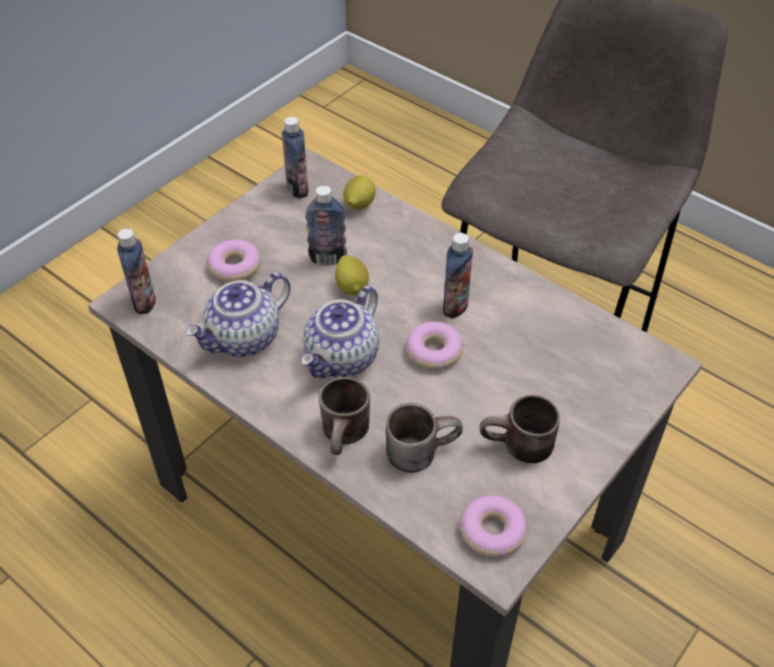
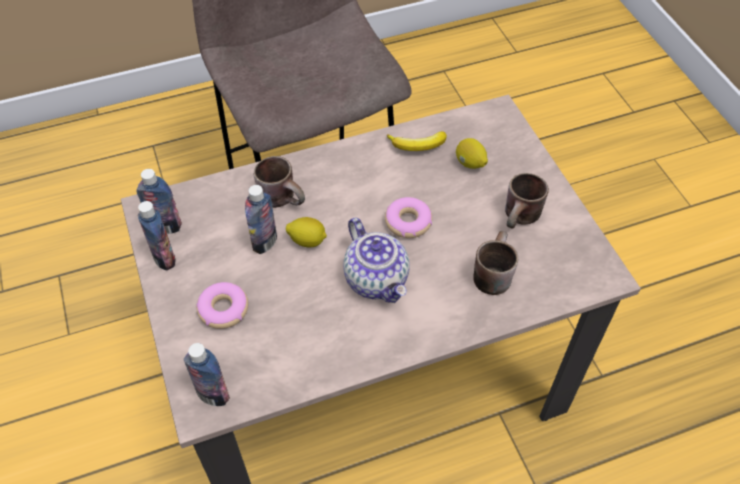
camera: 60 degrees left, 5 degrees up
(244, 339) = (311, 336): teapot -> none
(348, 436) = (453, 310): brown mug -> brown mug (284, 197)
(359, 205) = (220, 195): lemon -> lemon (470, 163)
(455, 306) = (374, 189): bottle -> bottle (164, 258)
(492, 531) = (580, 265): donut -> none
(545, 315) = (418, 146): none -> banana

